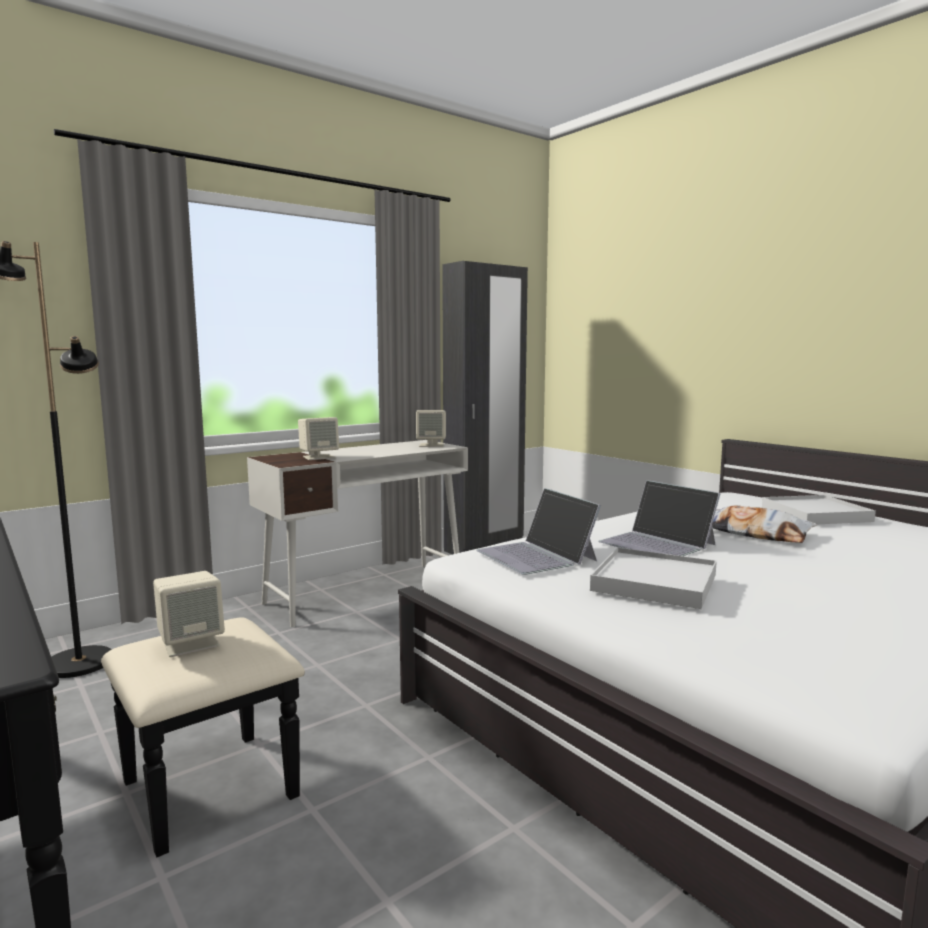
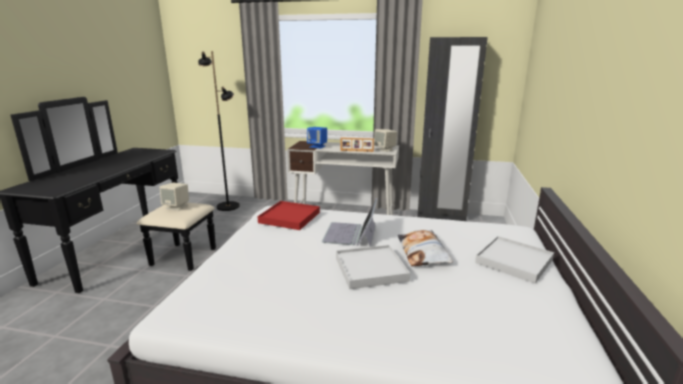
camera: 50 degrees right, 10 degrees up
(319, 457) = (317, 146): beige speaker -> blue speaker
(404, 452) = (356, 151): none -> picture frame
(537, 555) = (289, 217): laptop -> red tray
(654, 583) = (281, 246): white tray -> white tray (370, 269)

